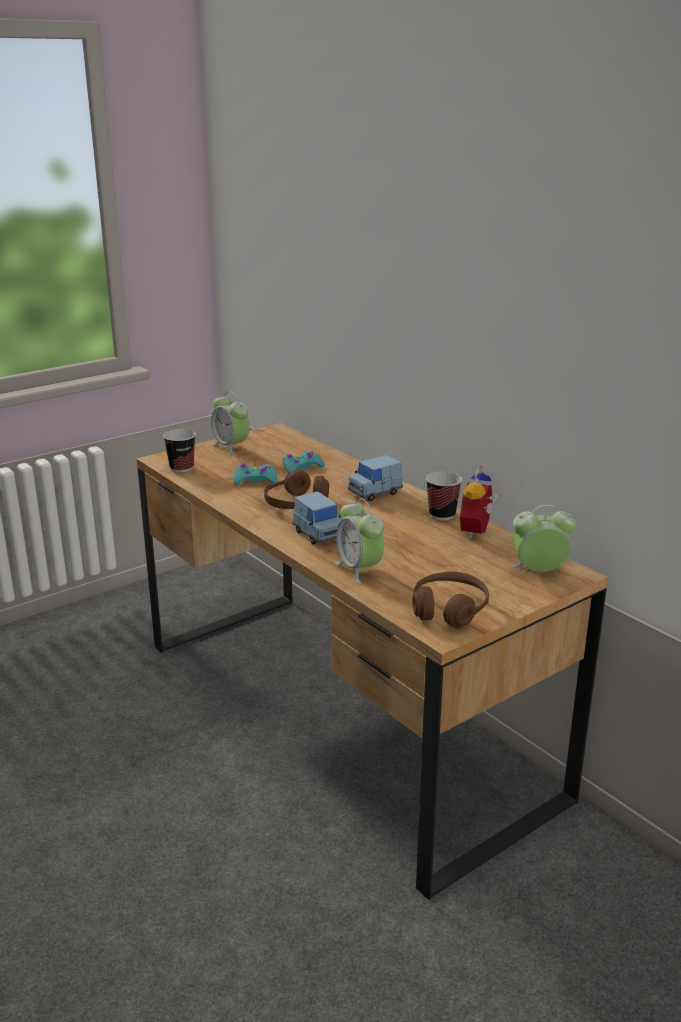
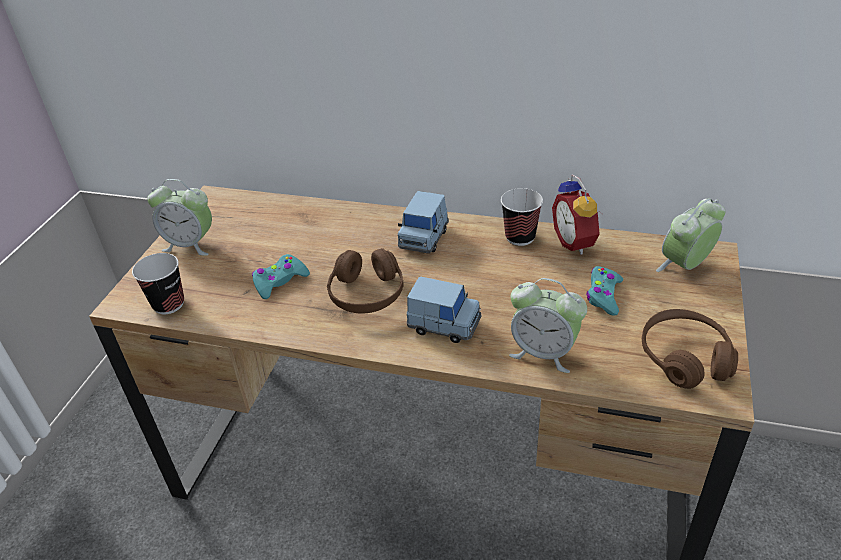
camera: 35 degrees left, 15 degrees up
(301, 468) = (308, 239): turquoise game controller -> turquoise game controller (603, 295)

